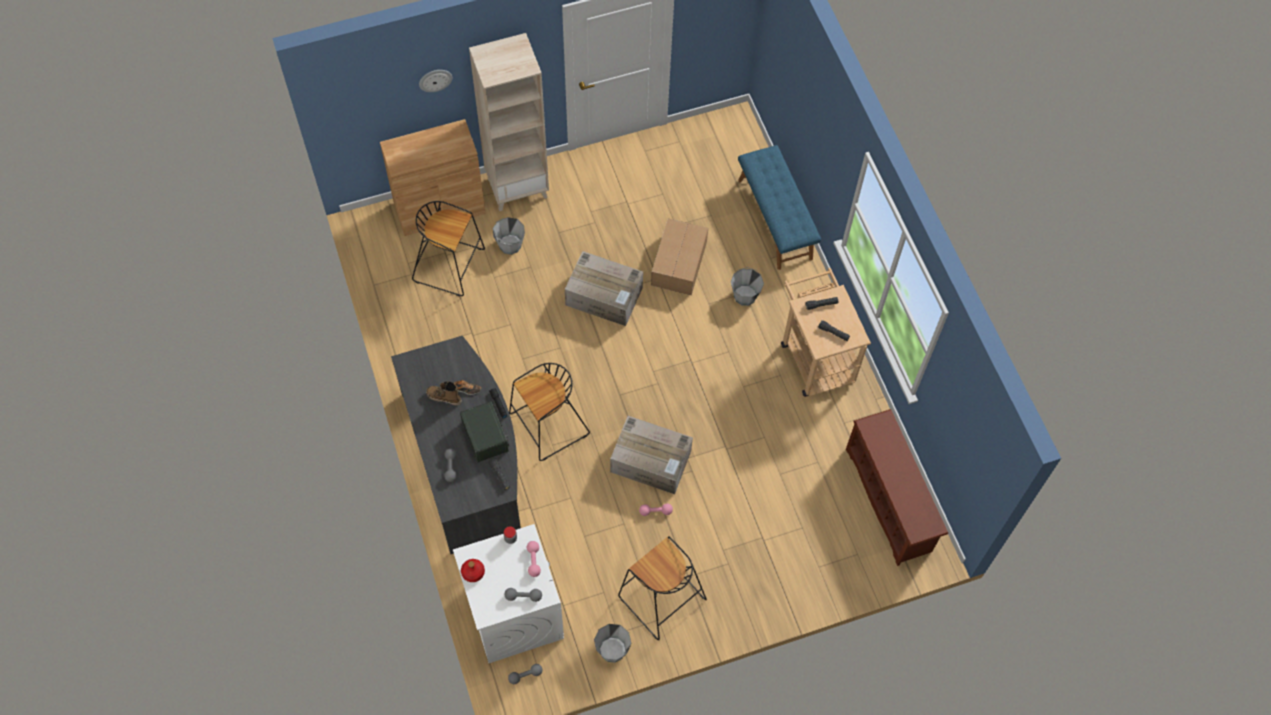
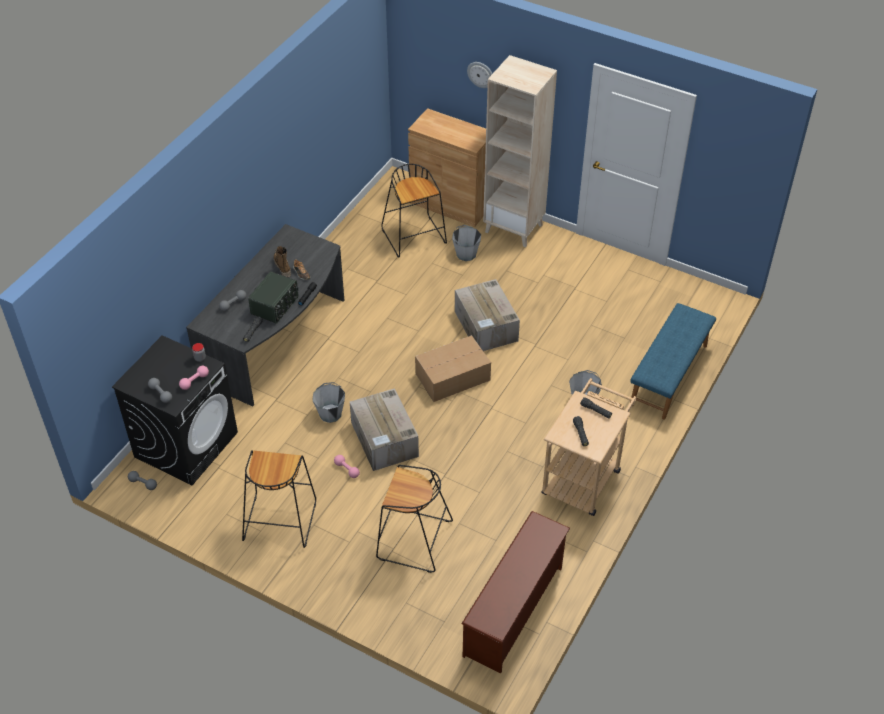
camera: 50 degrees right, 15 degrees down
(473, 572) = (154, 356): red bottle -> none
(514, 612) = (186, 444): white washing machine -> black washing machine
(548, 426) = (350, 365): black stool -> black stool (413, 540)
(612, 650) = (210, 520): grey bucket -> grey bucket (330, 413)
(679, 262) = (563, 347): cardboard box -> cardboard box (454, 377)

